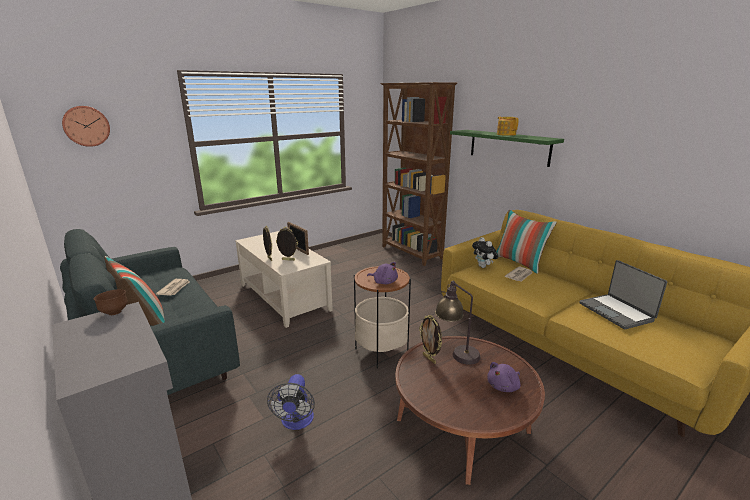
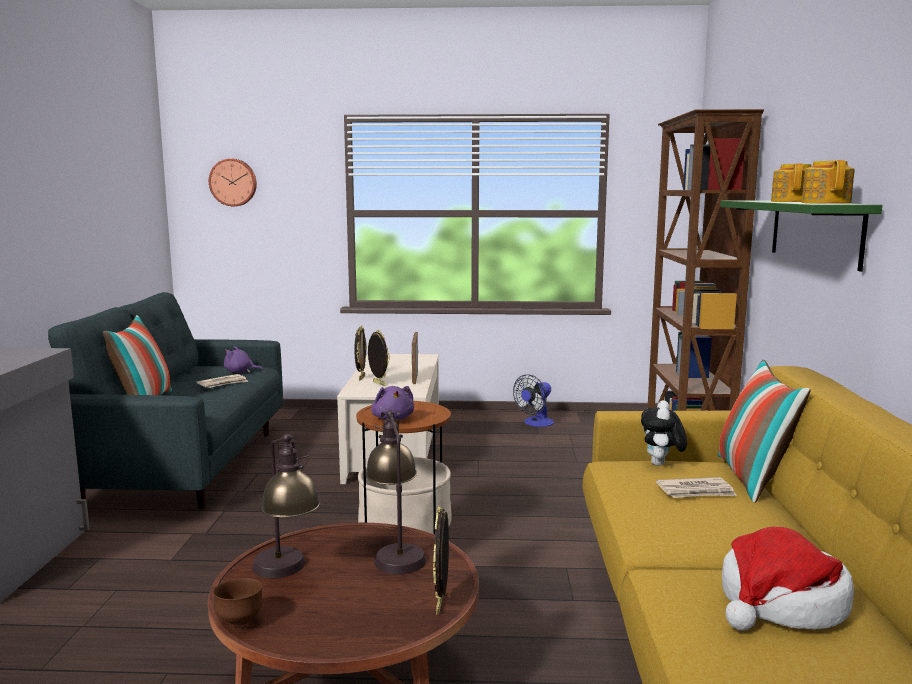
camera: 40 degrees right, 10 degrees down
(114, 312) = (37, 350): brown bowl -> brown bowl (240, 620)
(296, 422) = (189, 578): fan -> fan (535, 423)
(429, 359) = (346, 543): picture frame -> picture frame (441, 605)
(437, 387) = (287, 573): none -> table lamp
(504, 386) = (370, 614): purple plush toy -> purple plush toy (240, 372)
(538, 137) = (826, 203): none -> teapot
(616, 312) = (781, 603): laptop -> hat

